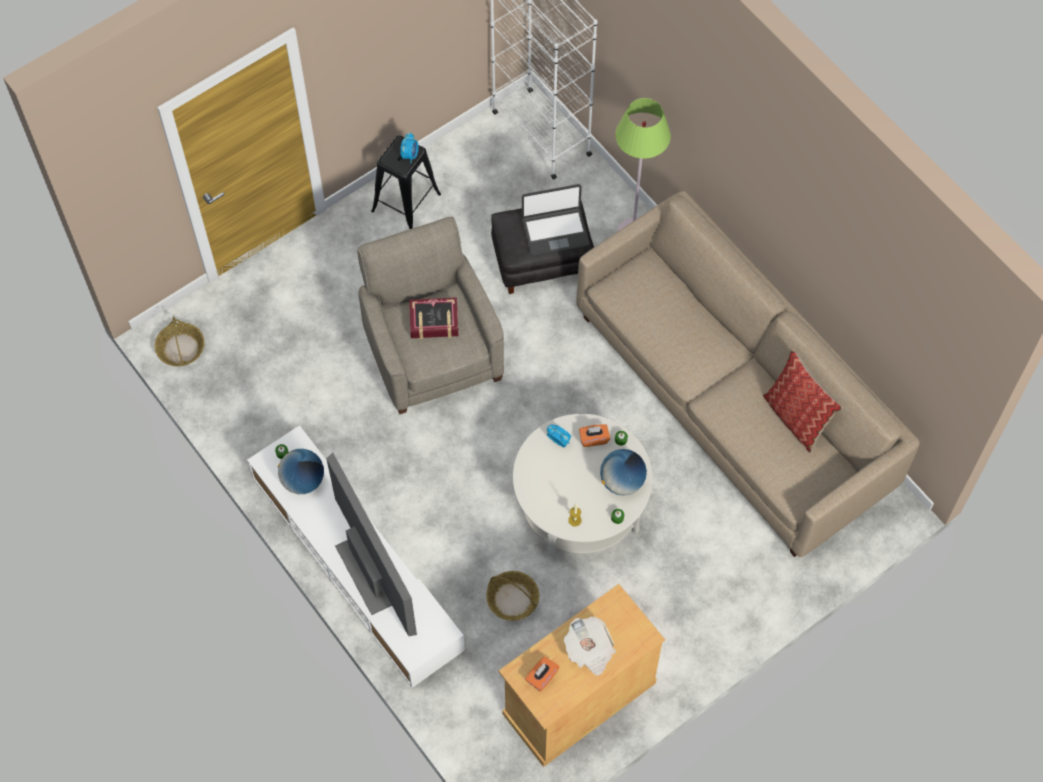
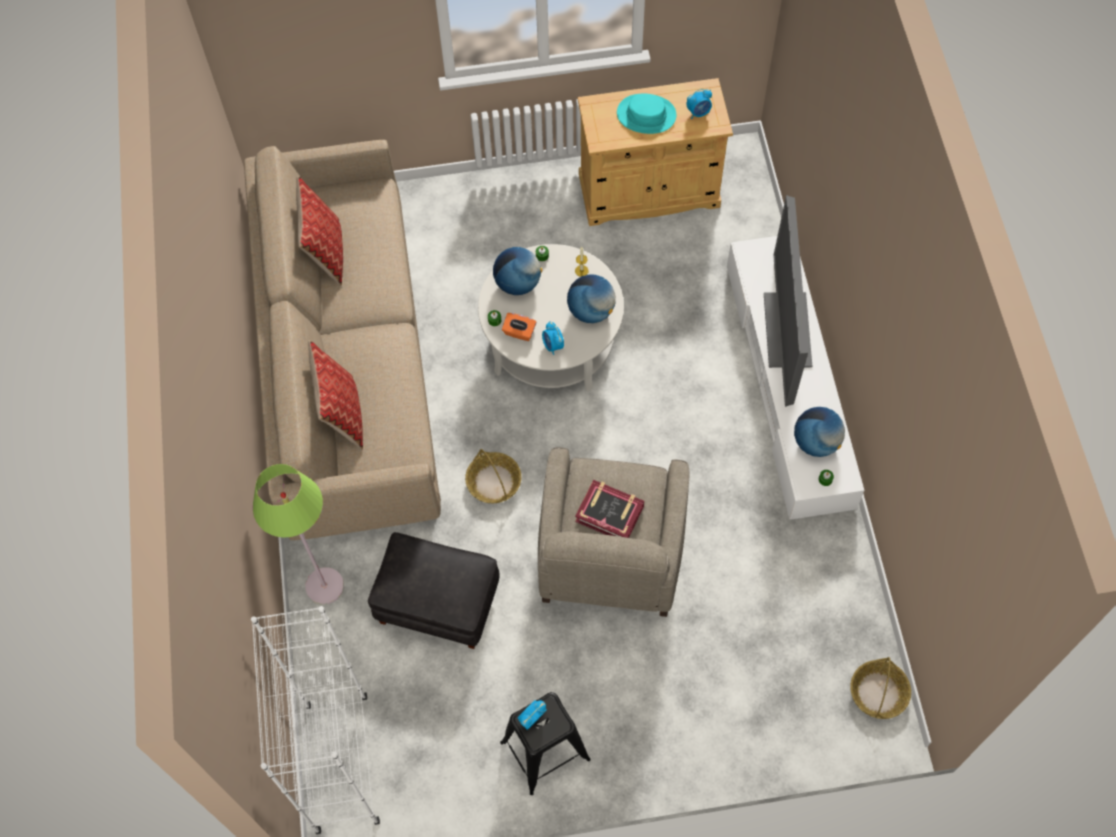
camera: 150 degrees left, 0 degrees up
(513, 599) = (660, 290): basket -> basket (493, 482)
(542, 677) = (698, 112): orange tissue box -> alarm clock
(545, 486) = (591, 311): none -> globe
(555, 231) = (420, 569): laptop -> none
(589, 650) = (646, 114): newspaper -> turquoise hat
(685, 295) = (342, 414): none -> pillow

